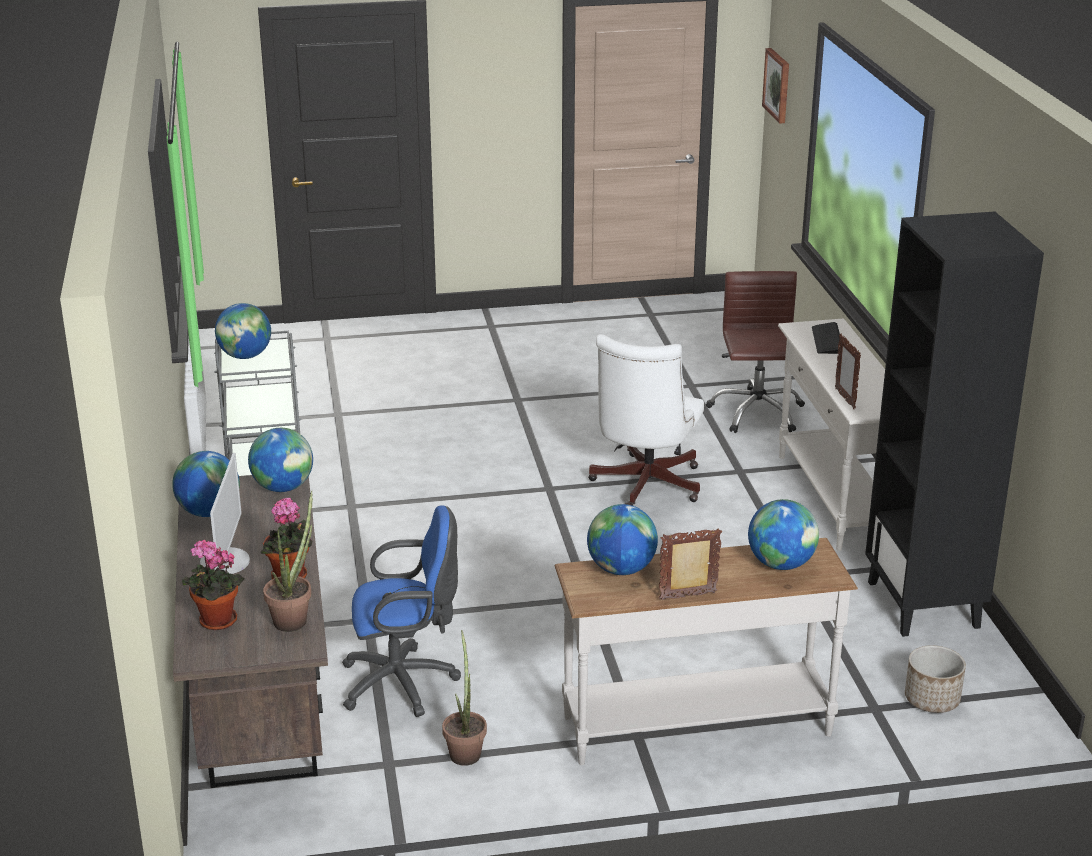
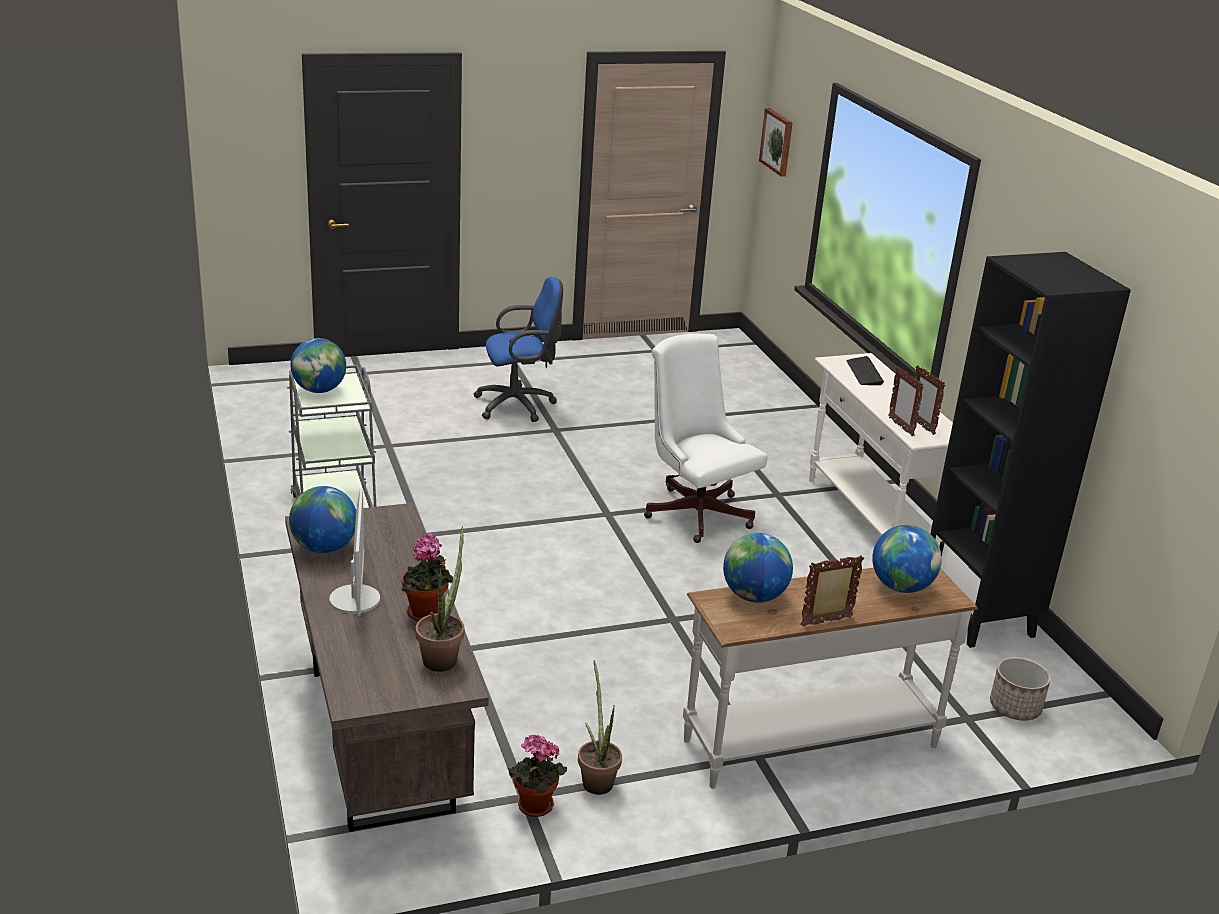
camera: 10 degrees left, 0 degrees up
(215, 622) = (362, 664): potted plant -> potted plant (533, 808)
(283, 487) = (393, 521): globe -> none
(405, 683) = (519, 711): blue office chair -> blue office chair (519, 405)
(644, 487) = (695, 510): white office chair -> white office chair turned 135 degrees clockwise
(756, 413) = (776, 440): brown office chair -> none
(868, 397) = (921, 425): none -> picture frame

